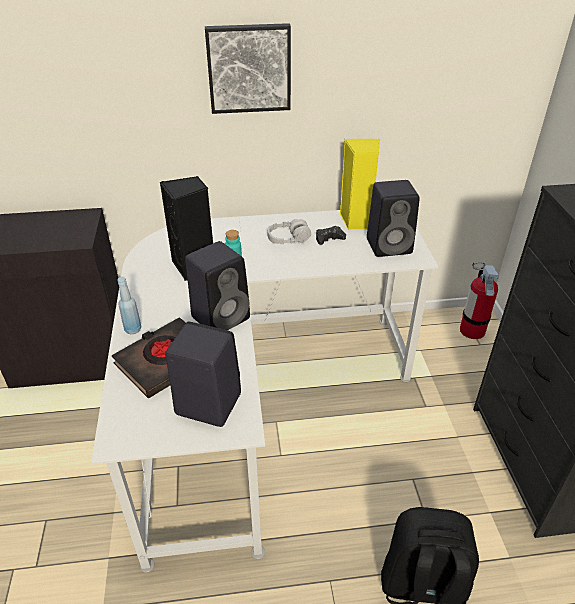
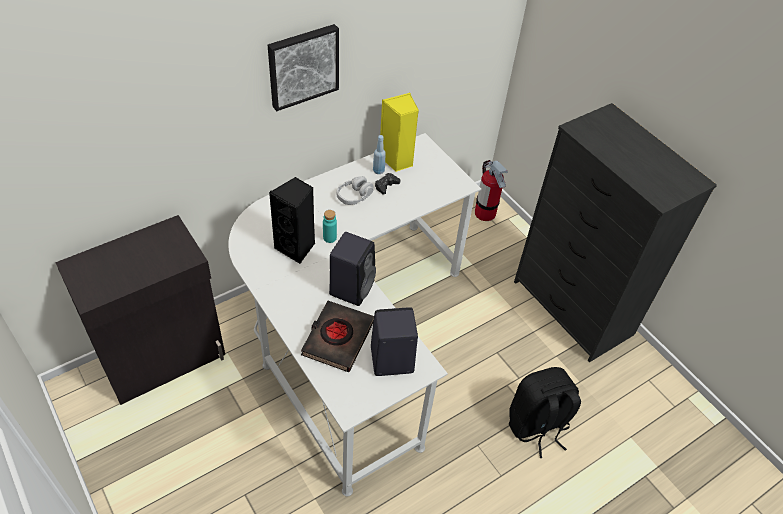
camera: 30 degrees left, 10 degrees up
(133, 329) = (292, 322): blue bottle -> blue bottle (378, 171)
(390, 245) = (436, 179): black speaker -> none

